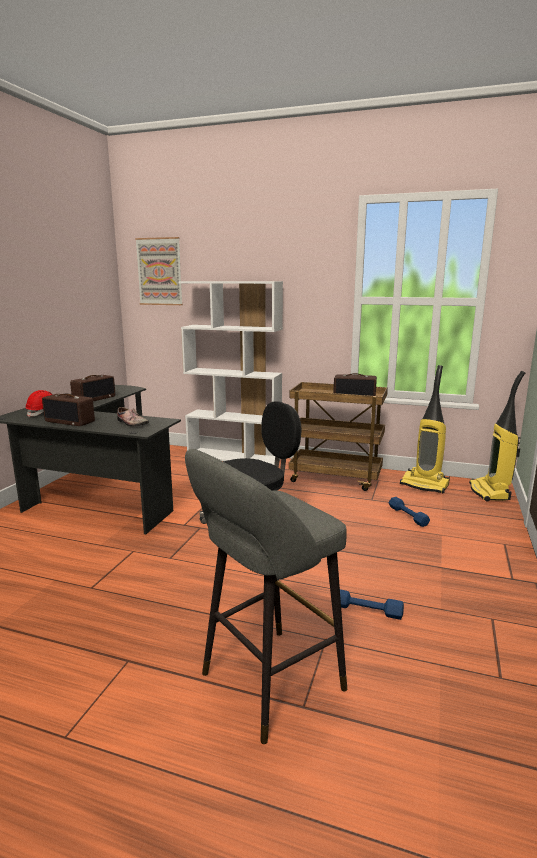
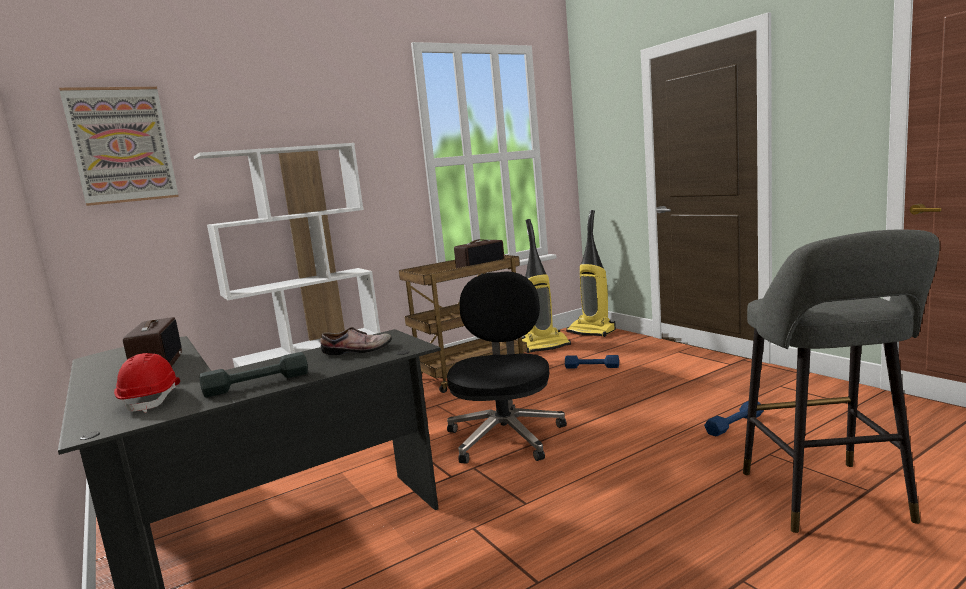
camera: 50 degrees left, 5 degrees down
(70, 421) = (257, 383): radio -> grey dumbbell

